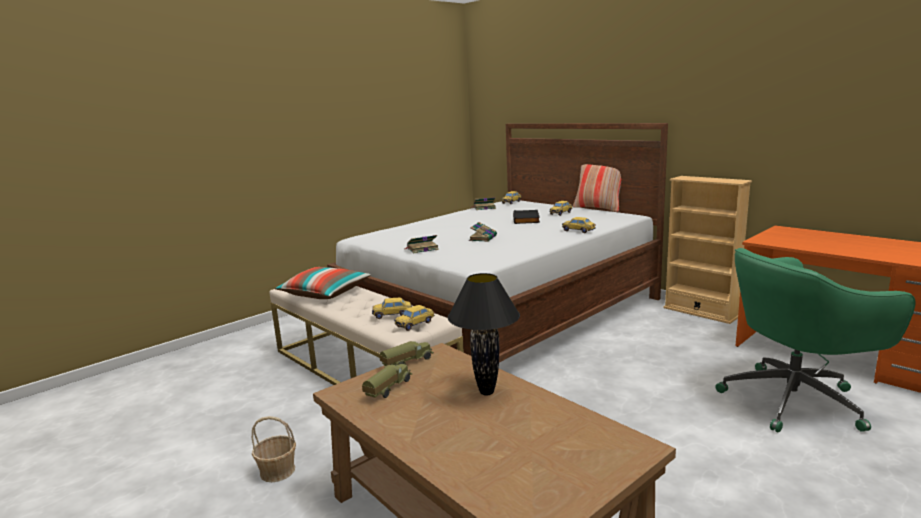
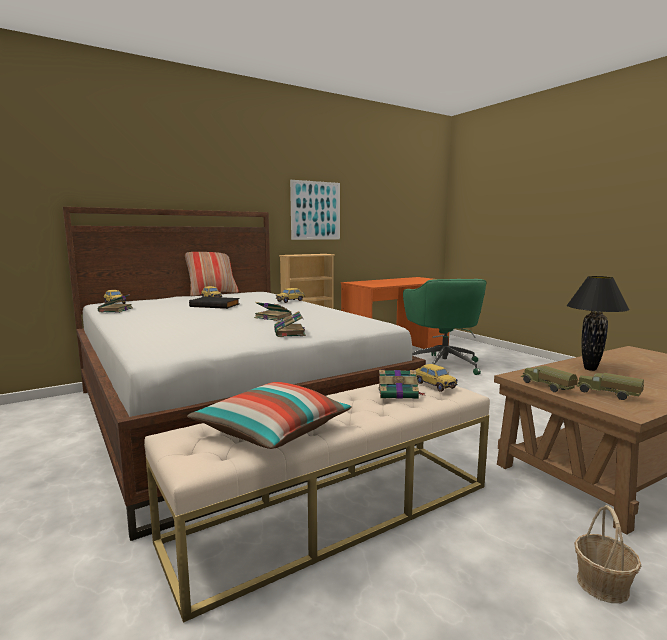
camera: 80 degrees left, 5 degrees down
(392, 315) = (399, 393): toy car -> book
(743, 118) = (315, 210): none -> picture

